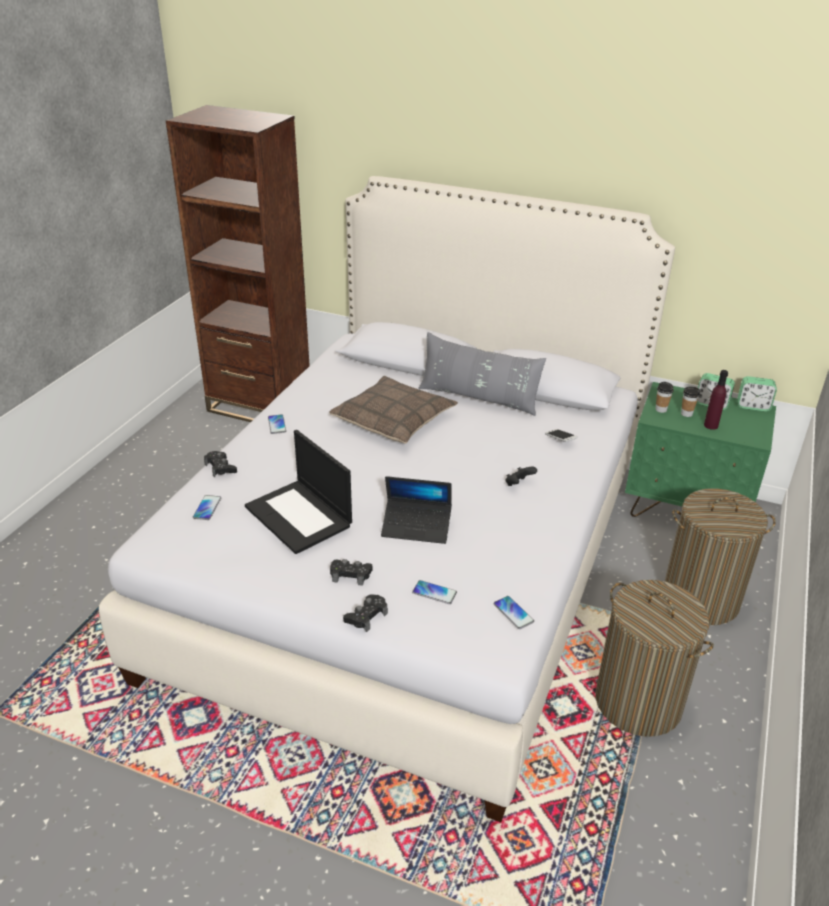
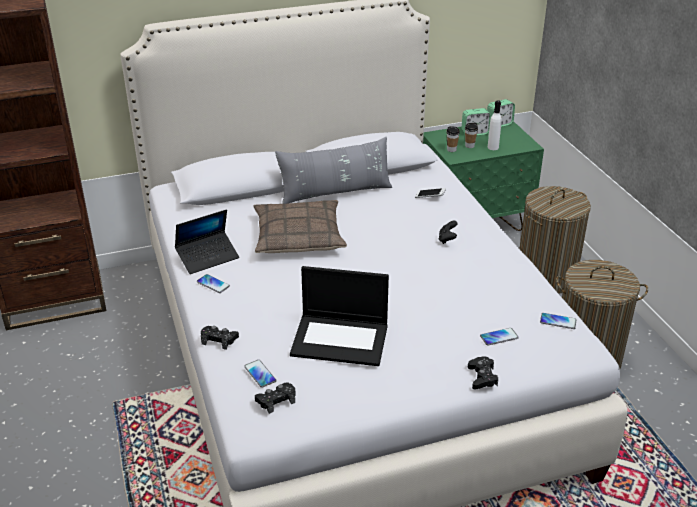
camera: 40 degrees left, 0 degrees up
(351, 575) = (432, 358): black game controller -> black game controller (276, 400)
(416, 527) = (426, 302): laptop -> laptop (208, 257)
(711, 425) = (493, 147): purple bottle -> white bottle

